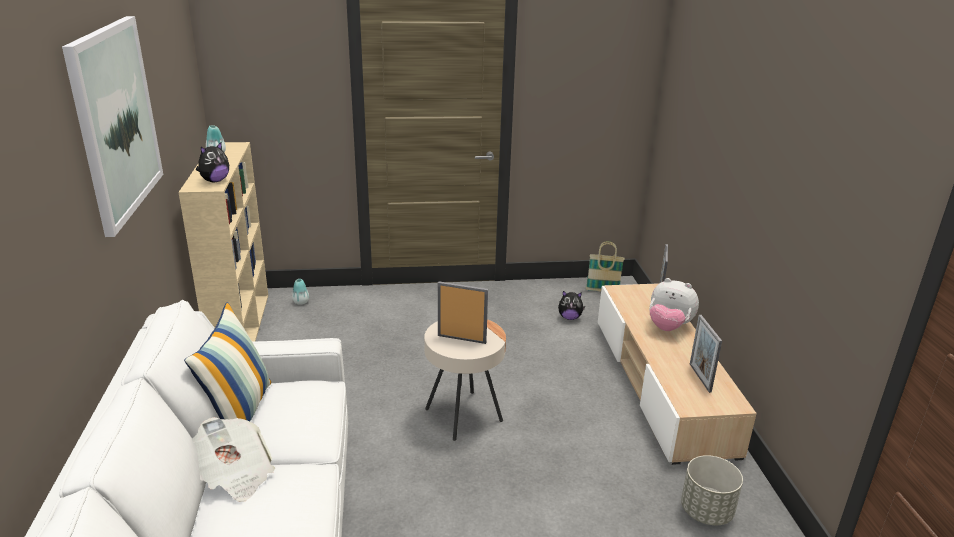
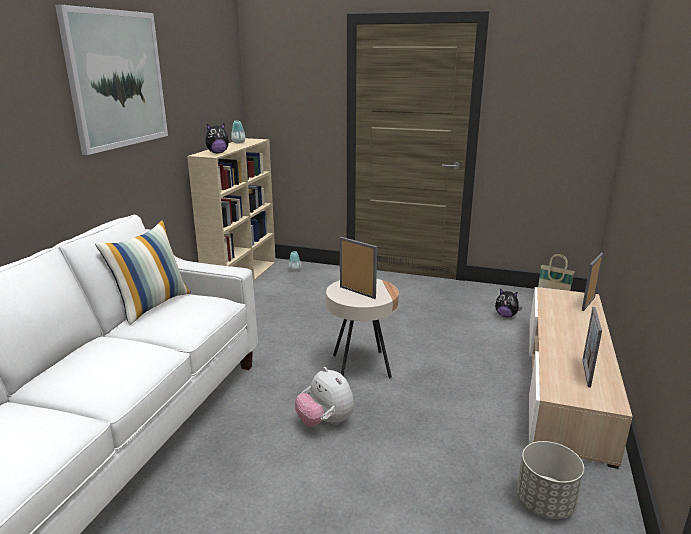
camera: 25 degrees right, 5 degrees down
(234, 475) = (108, 339): newspaper -> none
(668, 327) = (581, 327): plush toy -> plush toy (325, 422)

